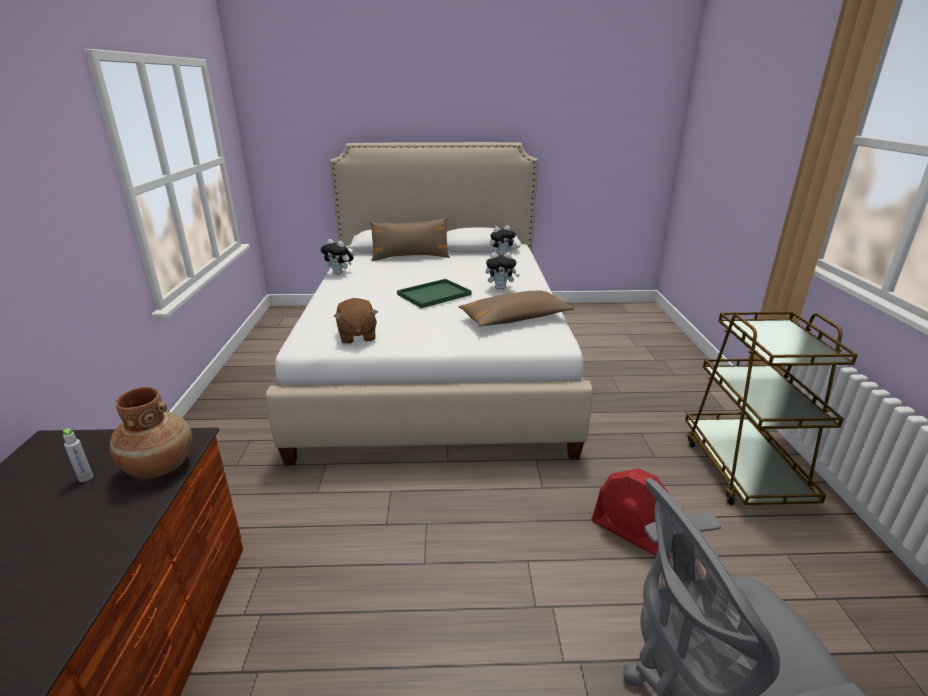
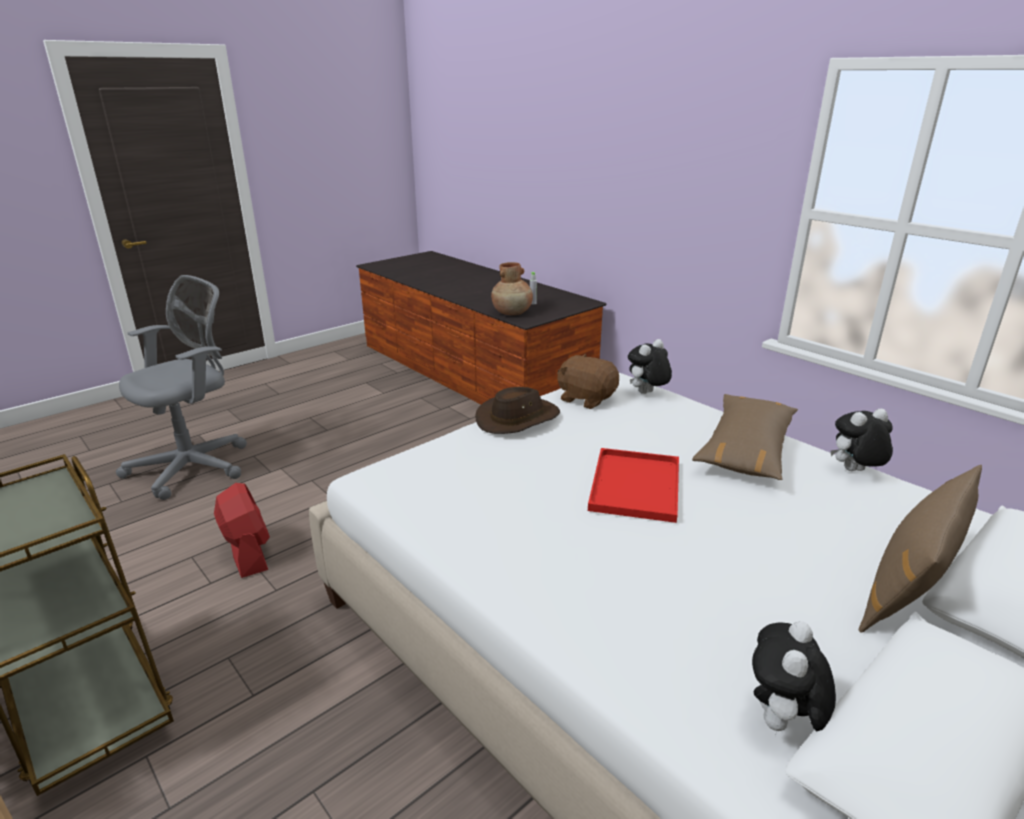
camera: 140 degrees right, 0 degrees up
(424, 340) = (517, 418): none -> brown hat
(435, 294) = (636, 487): green tray -> red tray
(501, 288) = (574, 558): plush toy -> plush toy (646, 393)
(514, 319) = (461, 492): brown pillow -> brown pillow (746, 448)
(630, 533) = (248, 552): red fan -> red fan turned 60 degrees clockwise

